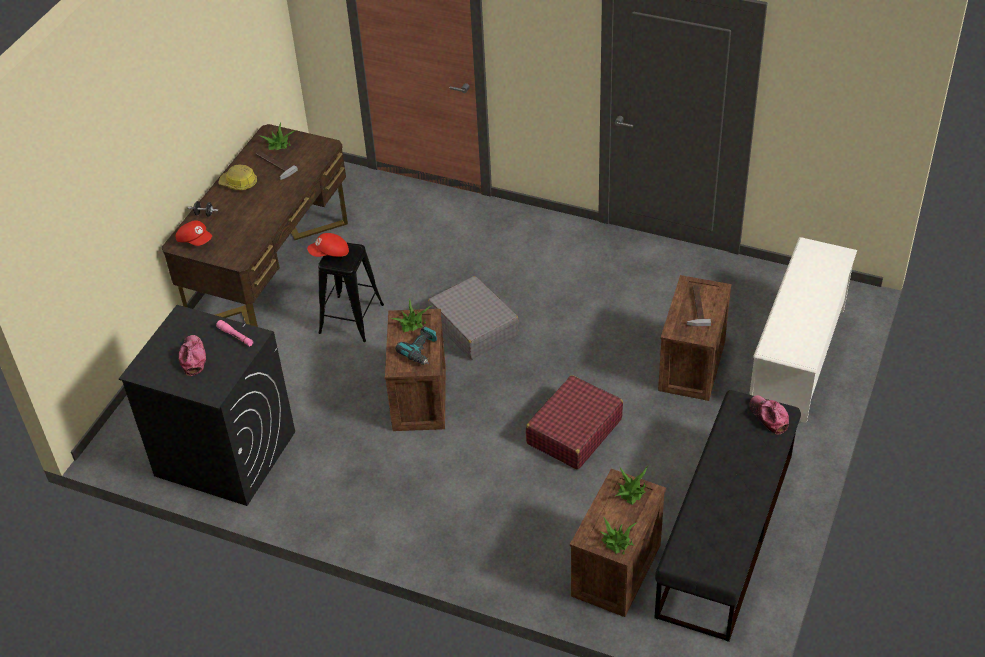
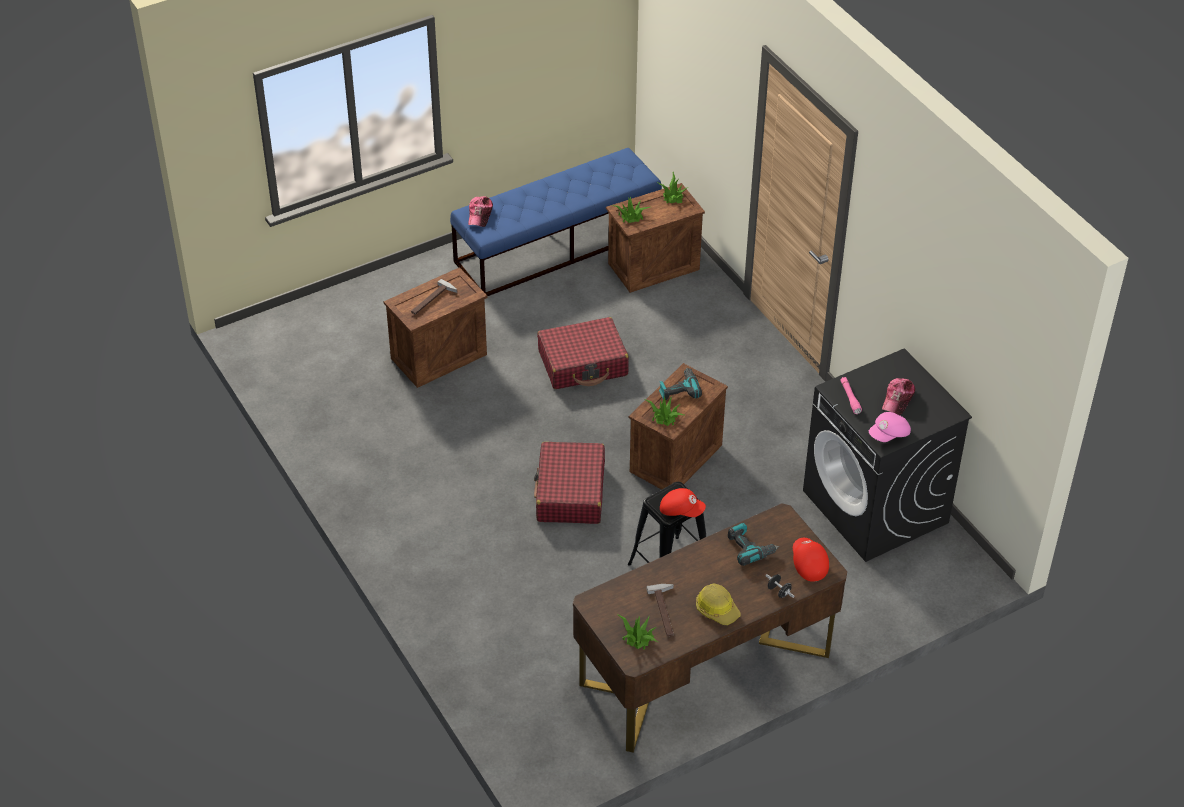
camera: 145 degrees left, 0 degrees up
(181, 324) = (889, 435): none -> pink cap
(246, 228) = (750, 548): none -> power drill
(473, 326) = (570, 493): grey suitcase -> red suitcase
(725, 534) = (557, 246): black bench -> blue bench
(797, 358) = (355, 316): white shoe rack -> none

